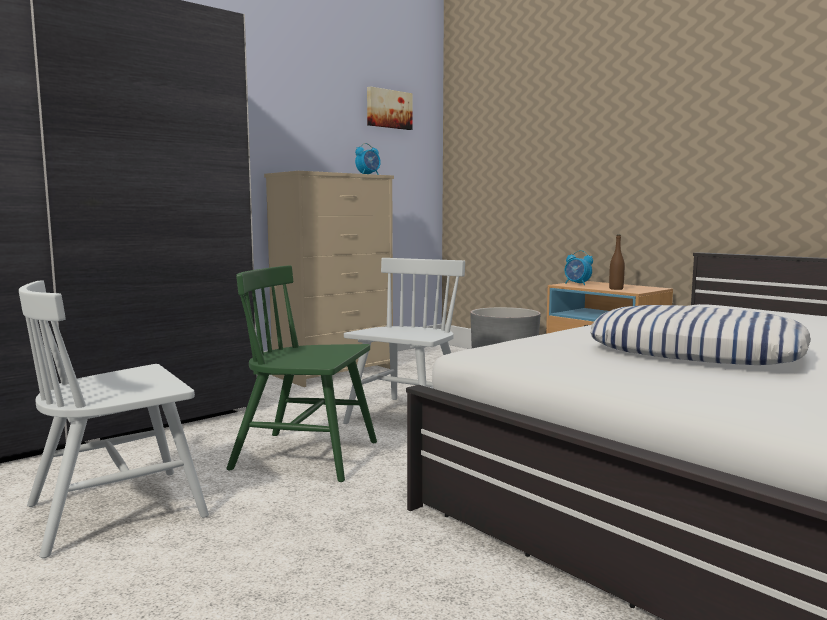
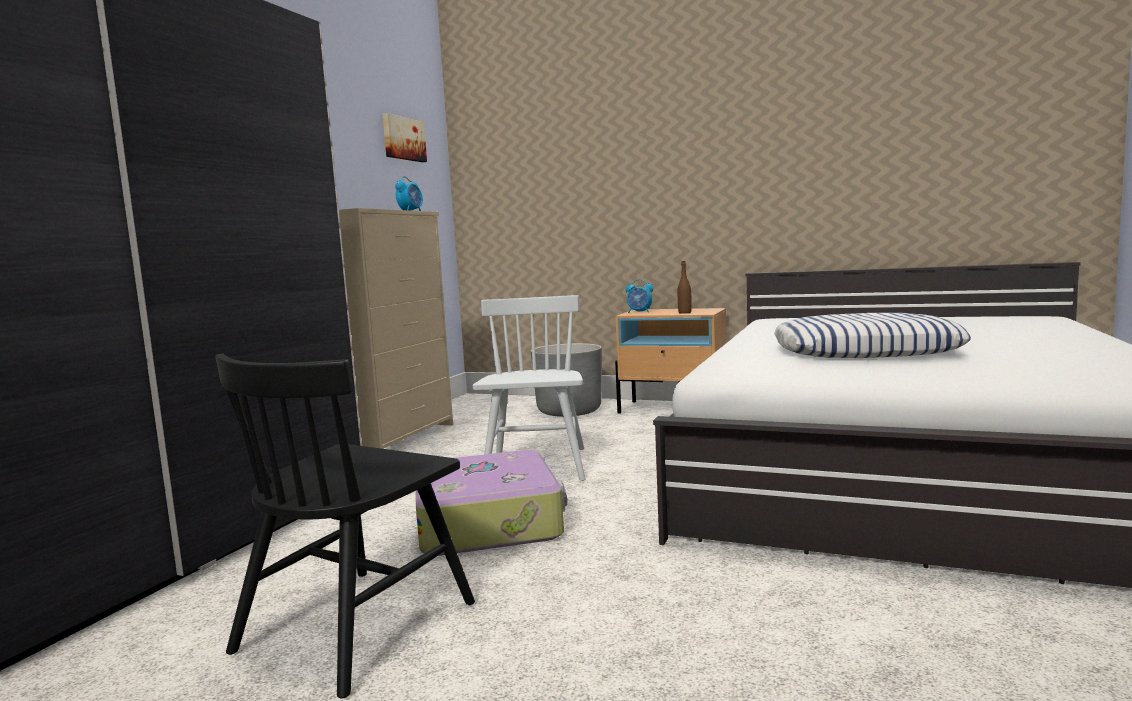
camera: 25 degrees left, 0 degrees up
(117, 510) = (356, 625): white chair -> black chair
(306, 456) = (489, 522): green chair -> suitcase

